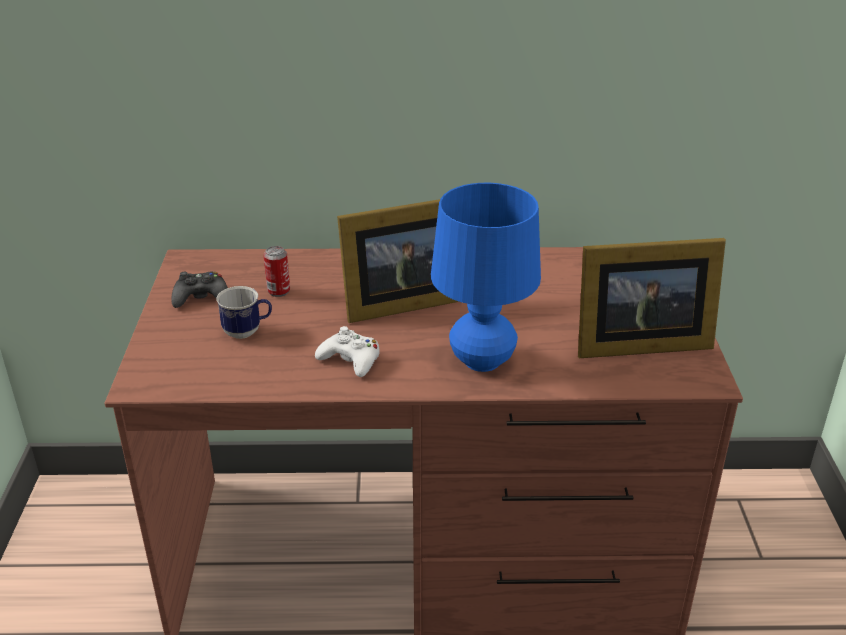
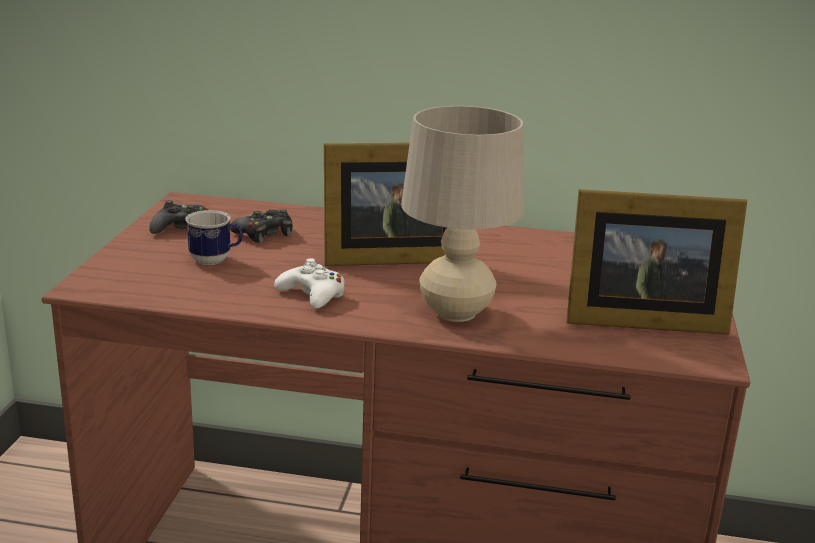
camera: 10 degrees right, 10 degrees down
(278, 291) = (264, 234): can -> black game controller
(481, 361) = (455, 312): blue table lamp -> beige table lamp

